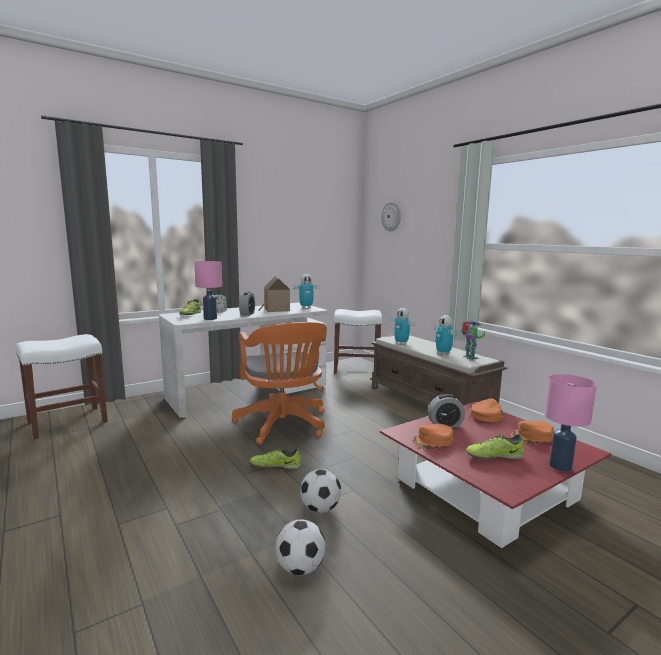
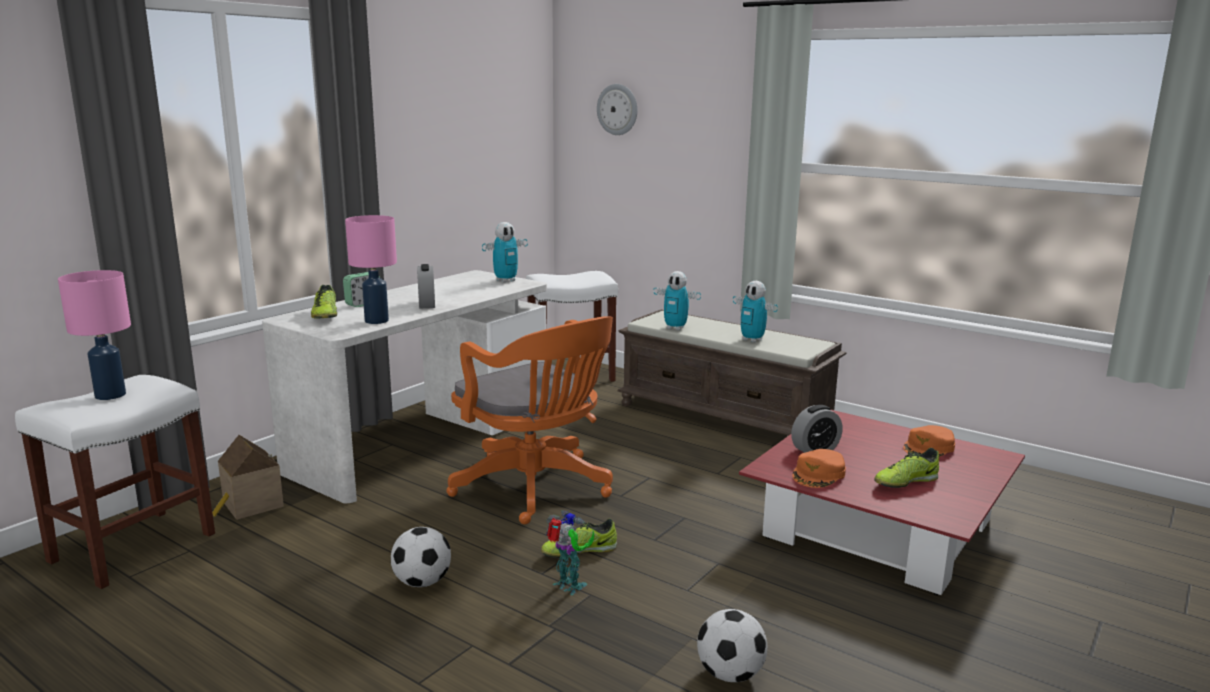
camera: 20 degrees left, 5 degrees up
(275, 310) = (461, 290): toy house -> toy house (250, 505)
(320, 509) = (694, 597): football -> football (422, 582)
(470, 358) = (794, 343): toy robot -> toy robot (569, 587)
(486, 415) = (854, 427): orange cap -> none
(560, 466) = (985, 481): pink table lamp -> pink table lamp (109, 395)

